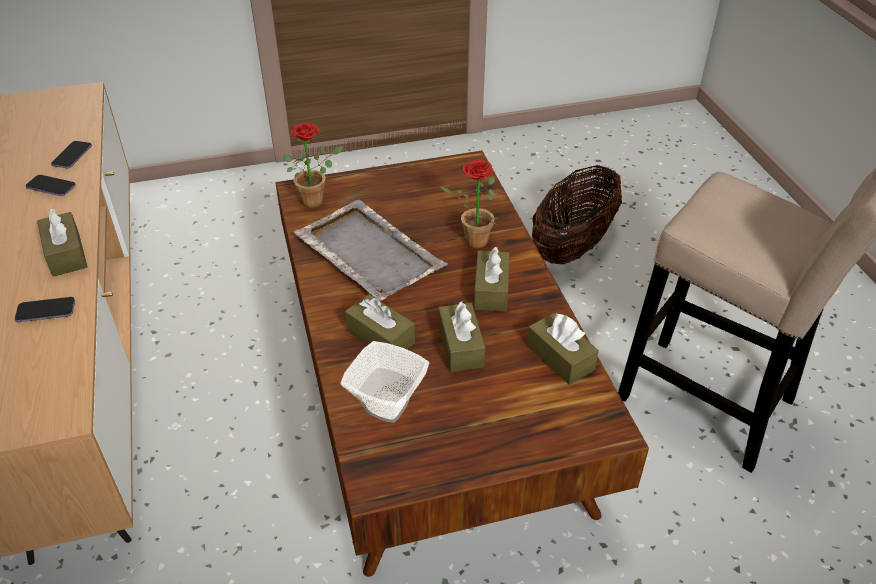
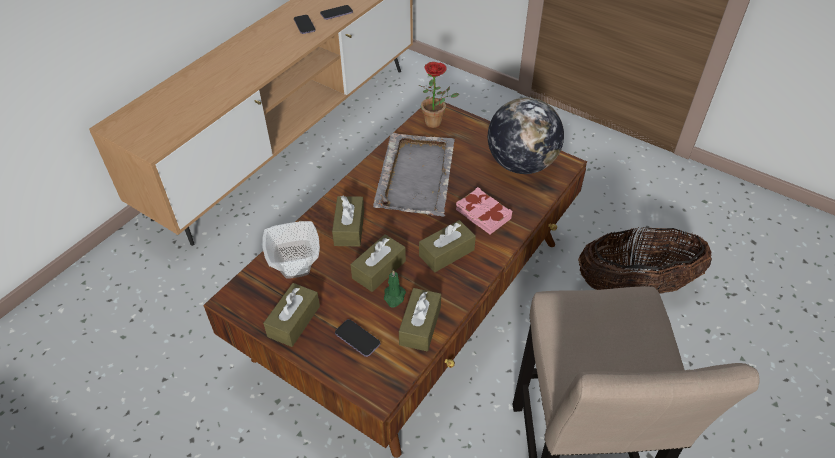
camera: 50 degrees right, 5 degrees up
(46, 311) = (215, 90): phone -> phone (357, 339)
(66, 254) = (261, 66): brown tissue box -> brown tissue box (294, 321)
(438, 184) = (521, 164): none -> globe
(471, 241) = (482, 215): potted plant -> pink book
(507, 355) = (394, 297): none -> green candle

